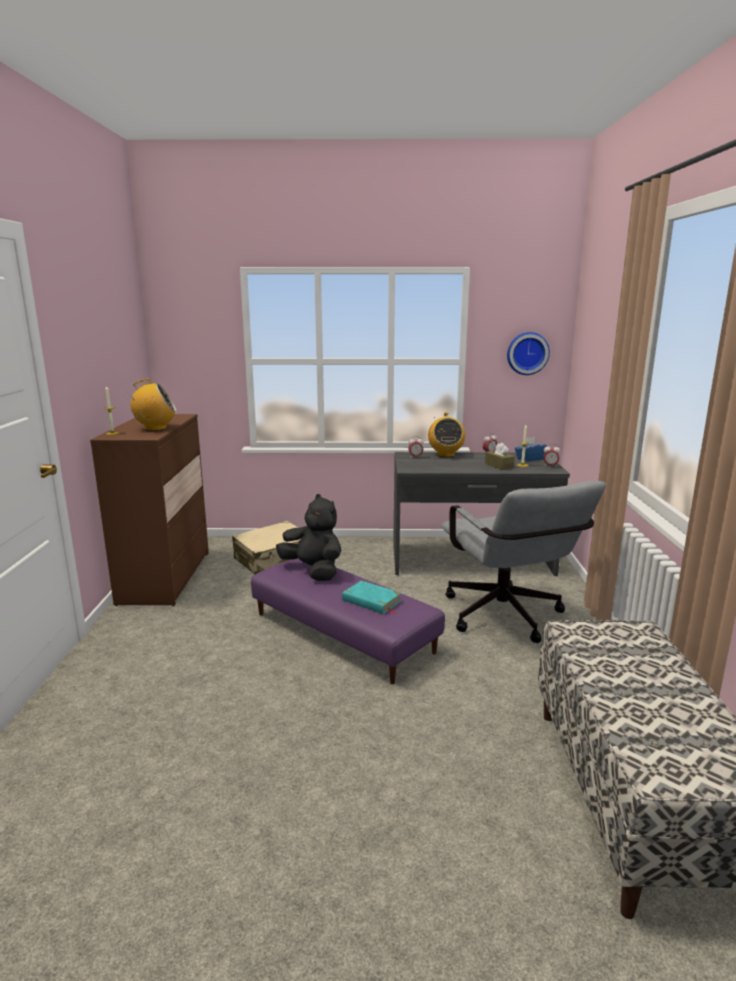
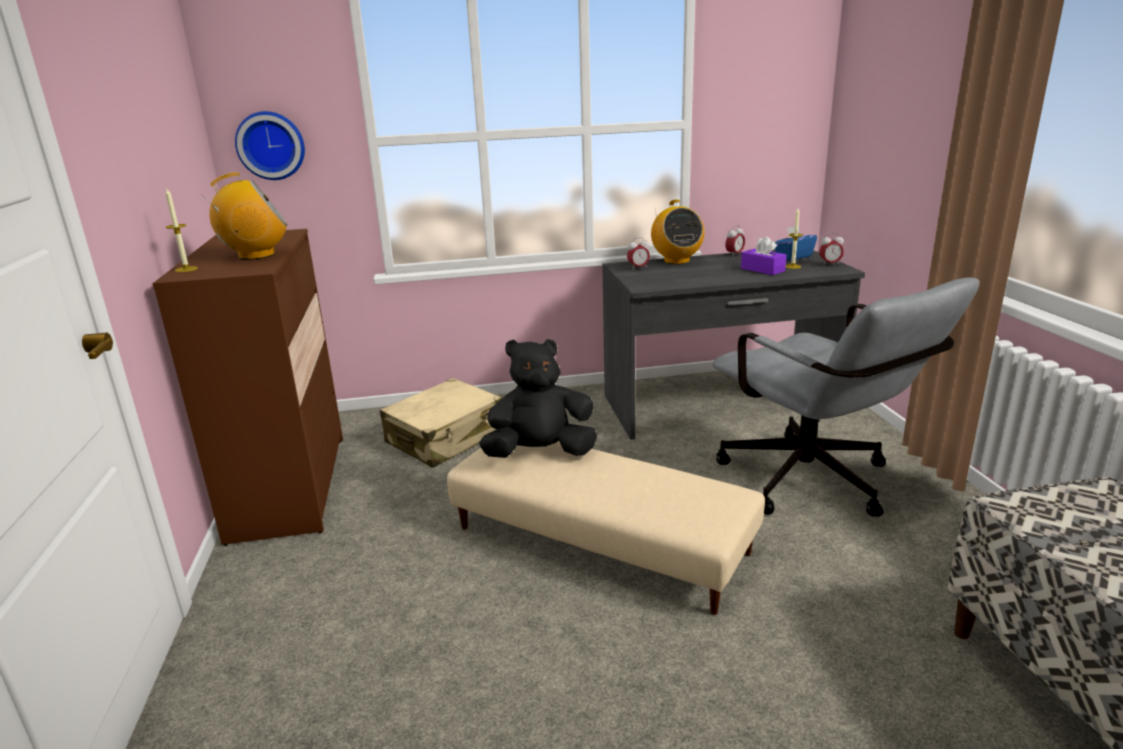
camera: 10 degrees left, 5 degrees up
(313, 571) = (540, 453): black plush toy -> black plush toy turned 45 degrees counterclockwise
(343, 632) = (601, 539): purple ottoman -> beige ottoman
(371, 601) = (654, 491): turquoise book -> none
(499, 465) = (762, 270): brown tissue box -> purple tissue box
(527, 353) = (774, 107): wall clock -> wall clock (271, 145)

